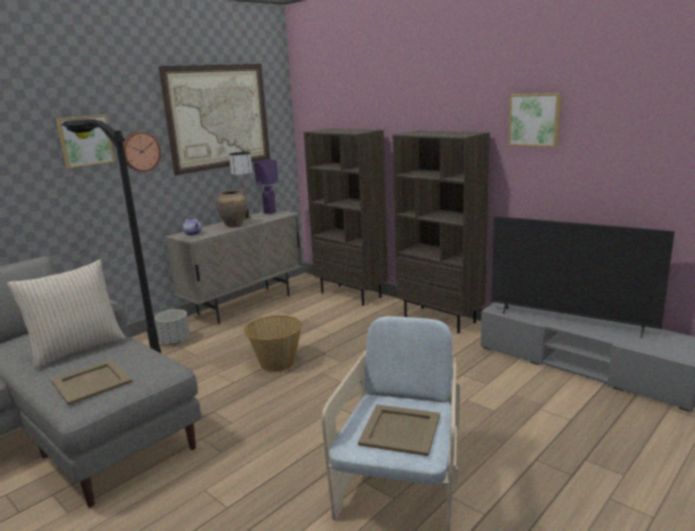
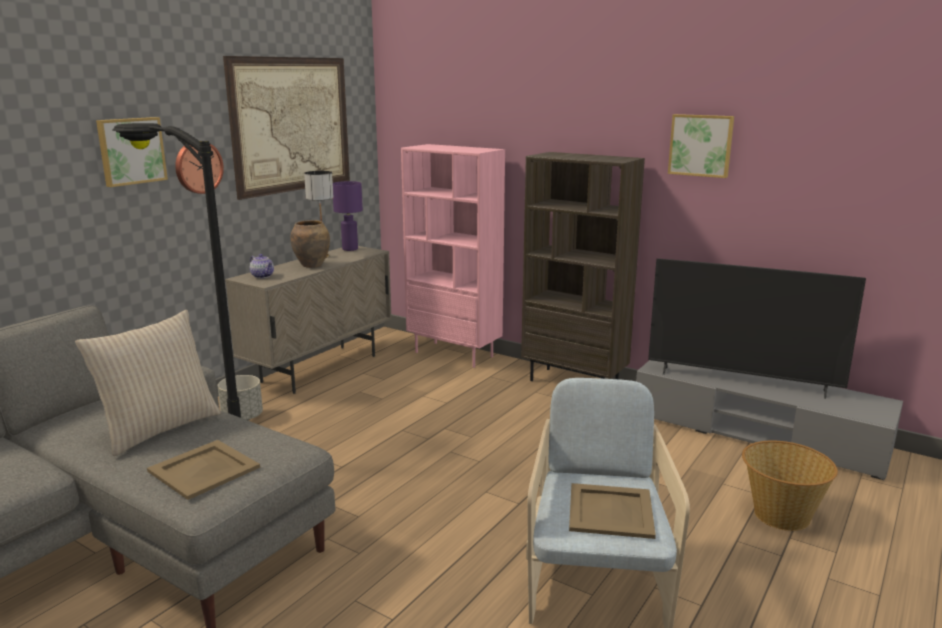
camera: 10 degrees left, 0 degrees up
(276, 363) = (390, 441): basket -> basket (780, 515)
(352, 295) = (455, 354): brown bookcase -> pink bookcase

